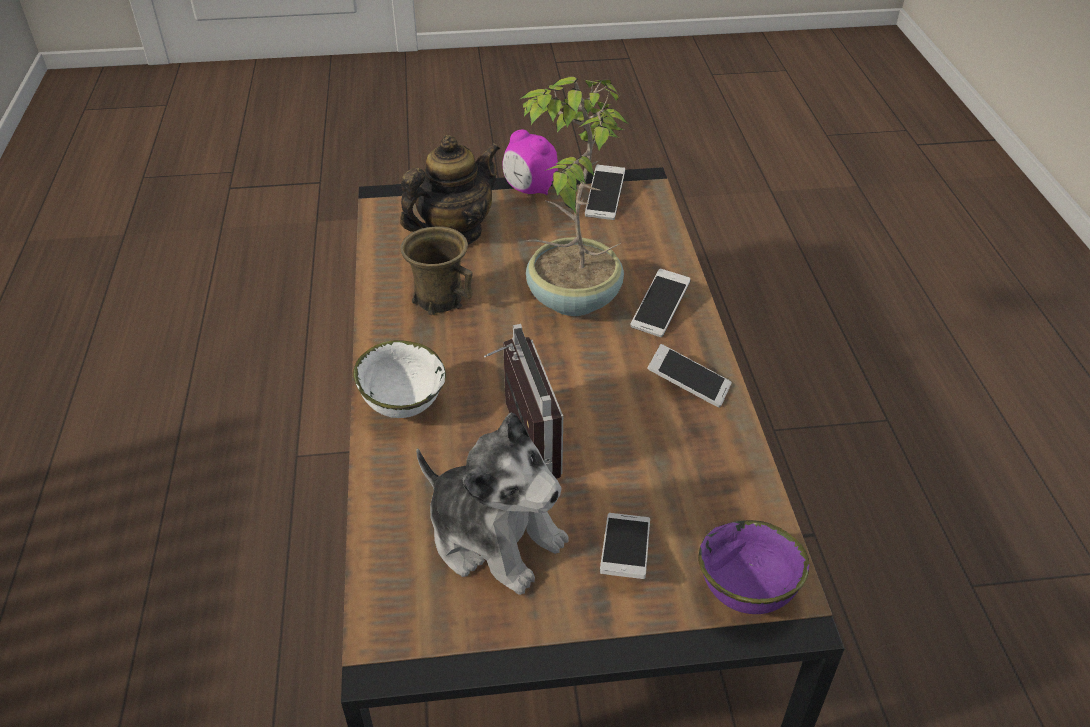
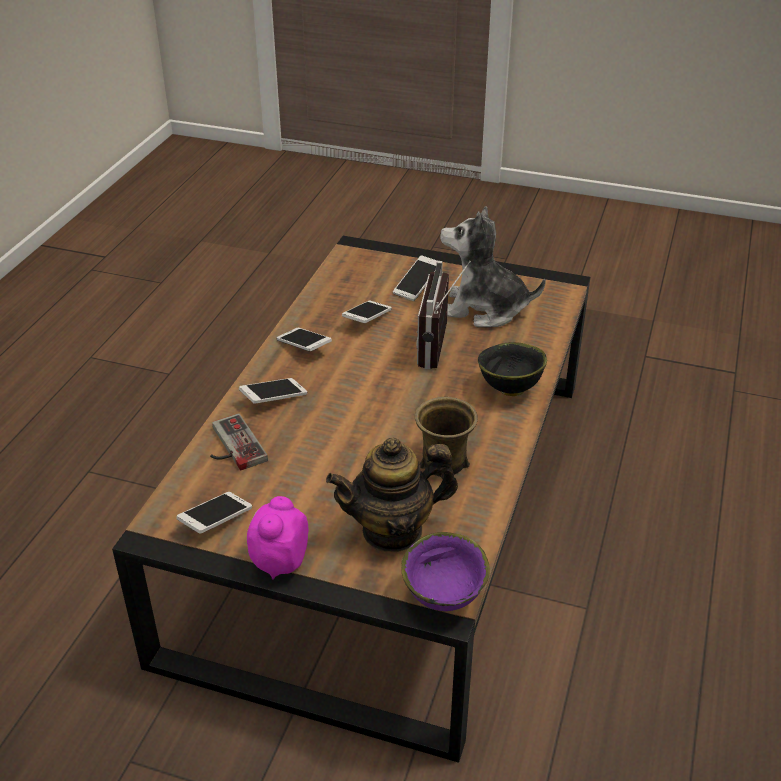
camera: 155 degrees left, 5 degrees down
(403, 405) = (509, 390): white bowl -> black bowl
(494, 537) = (484, 309): plush toy -> plush toy turned 45 degrees counterclockwise
(529, 190) = (279, 562): alarm clock -> alarm clock turned 135 degrees counterclockwise
(571, 299) = (333, 429): potted plant -> none
(648, 456) = (367, 319): none -> phone
(652, 255) = (231, 446): none -> game controller
(744, 595) = (370, 258): purple bowl -> purple bowl (445, 597)

